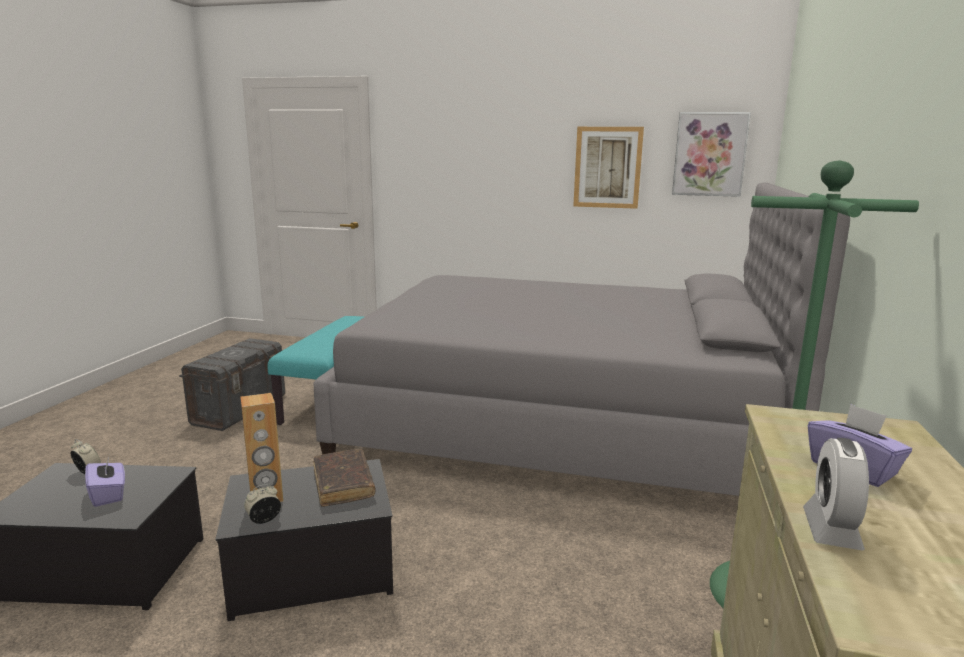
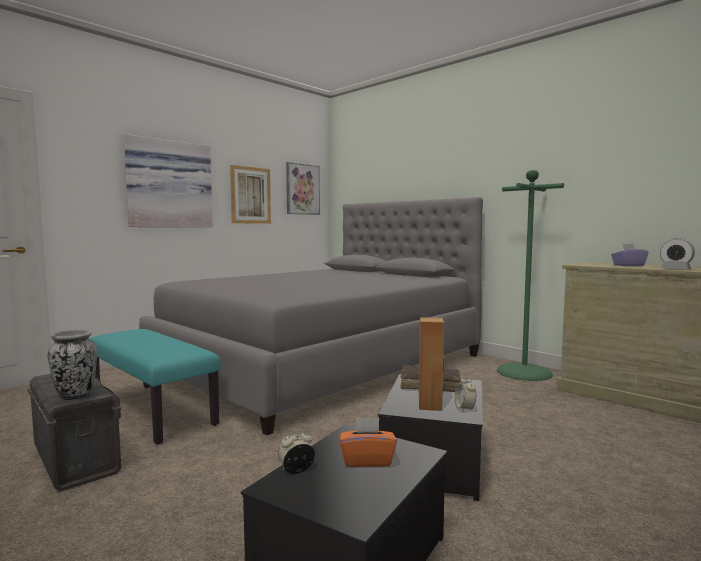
camera: 60 degrees left, 10 degrees down
(108, 494) = (367, 460): purple tissue box -> orange tissue box
(207, 362) = (75, 397): none -> vase
(492, 158) = (169, 184): none -> picture

